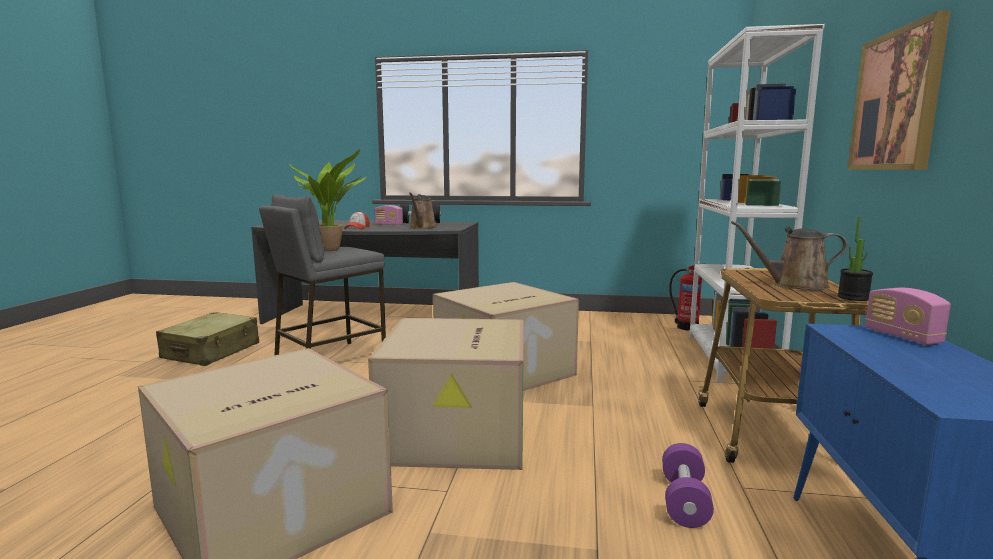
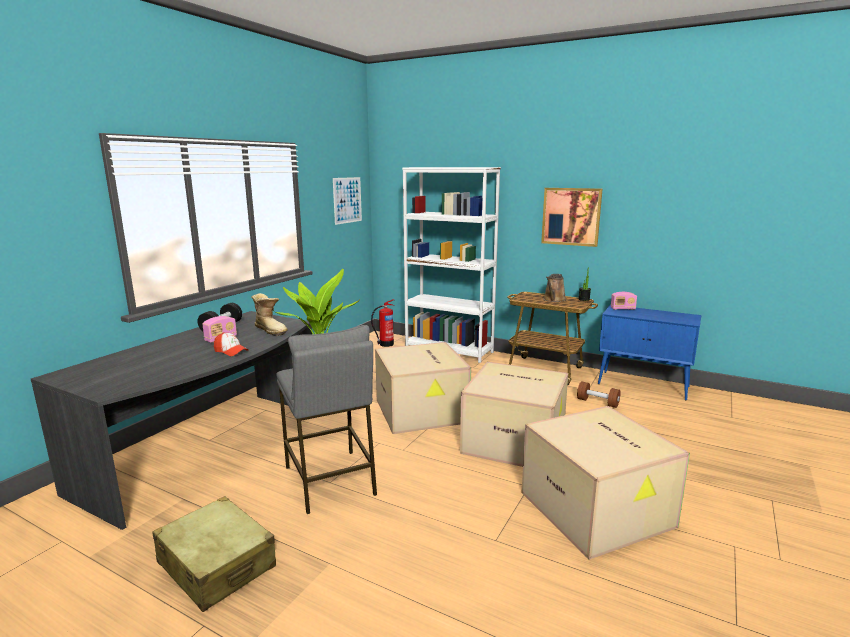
camera: 70 degrees left, 5 degrees up
(422, 228) = (271, 330): brown watering can -> boot
(682, 121) = (347, 200): none -> picture
(684, 501) = (597, 402): purple dumbbell -> brown dumbbell

